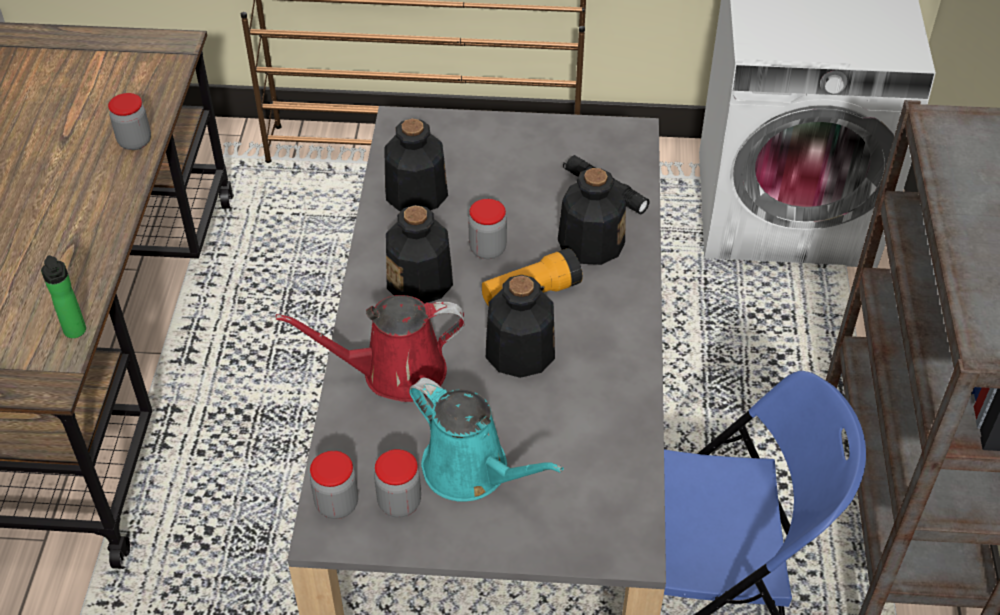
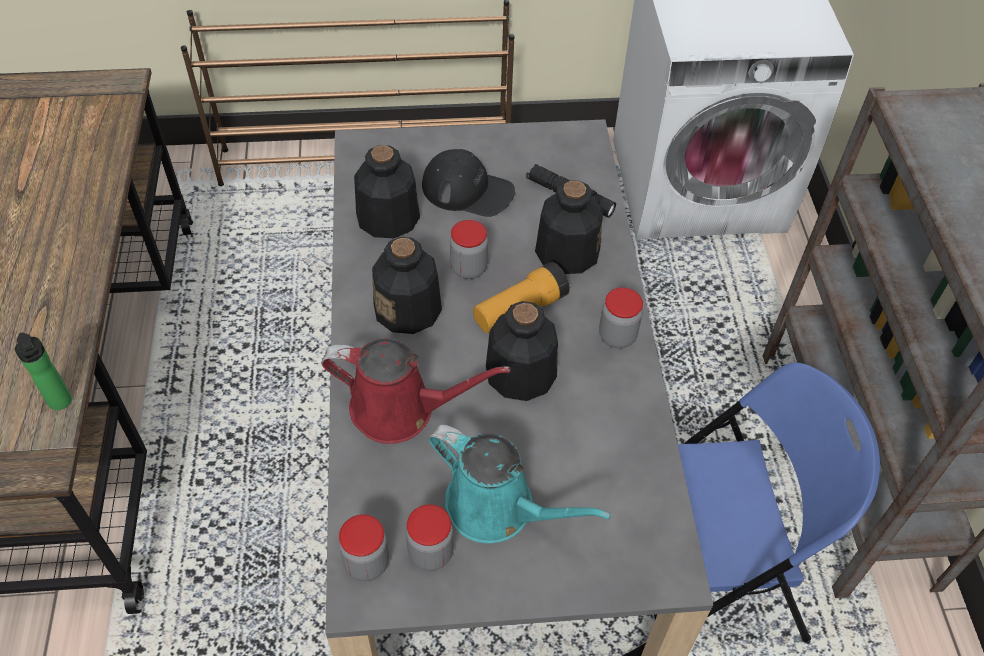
camera: 10 degrees left, 5 degrees up
(135, 141) = (94, 189): jar -> jar (617, 336)
(395, 372) = (401, 409): red watering can -> red watering can turned 150 degrees counterclockwise
(502, 175) = (468, 190): none -> black cap

